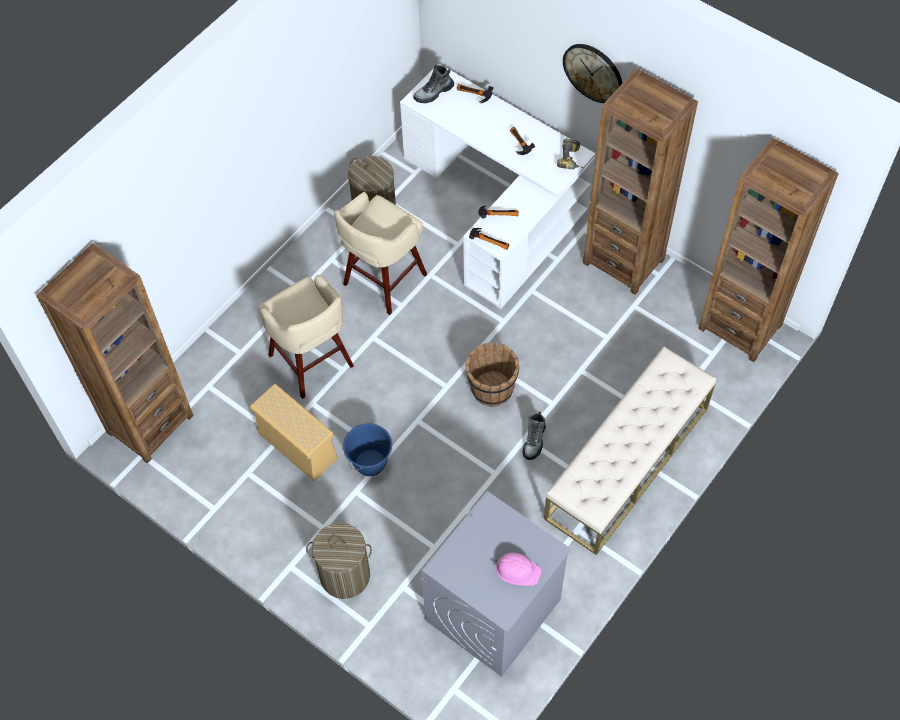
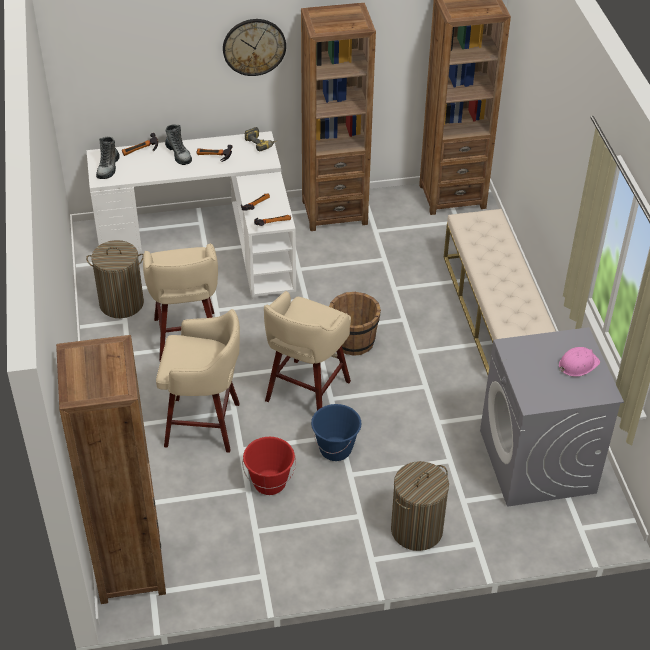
camera: 50 degrees left, 15 degrees down
(298, 446) = (269, 482): beige storage box -> red bucket
(406, 400) = (306, 393): none -> beige stool
(534, 440) = (422, 348): boot -> boot (179, 154)

